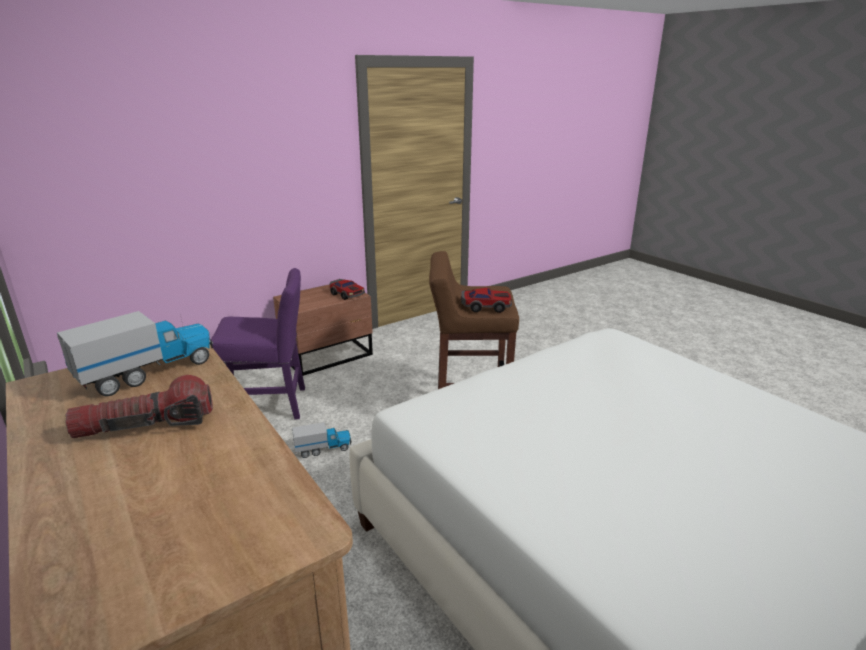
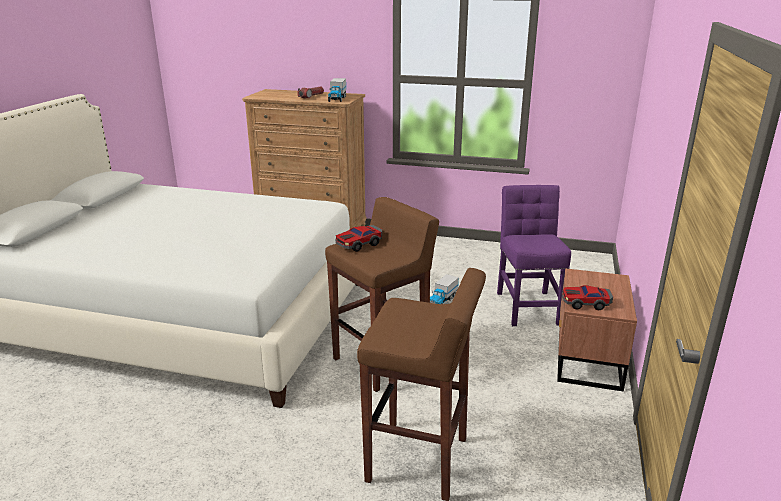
camera: 140 degrees right, 0 degrees up
(269, 405) = (527, 306): purple chair -> purple chair turned 135 degrees clockwise
(515, 357) = (419, 460): none -> brown stool

